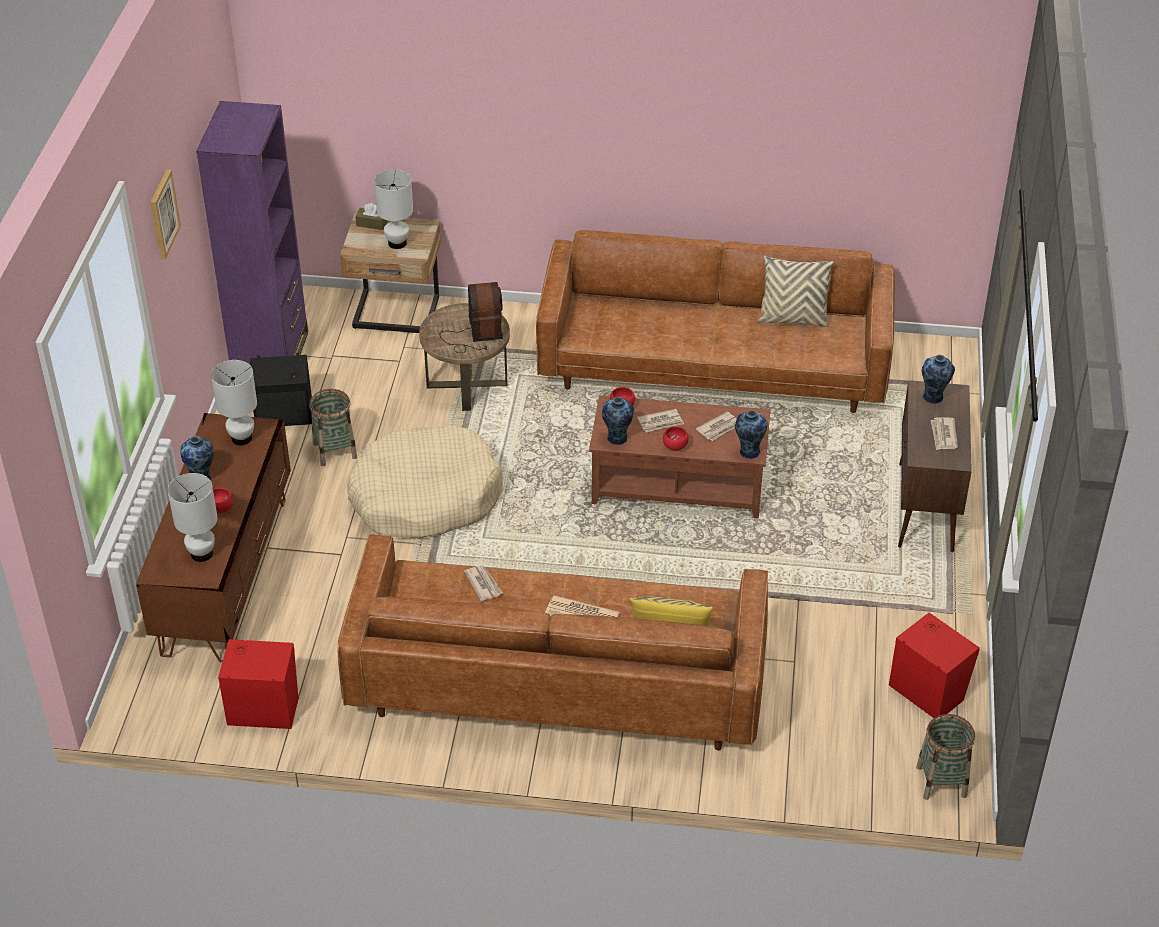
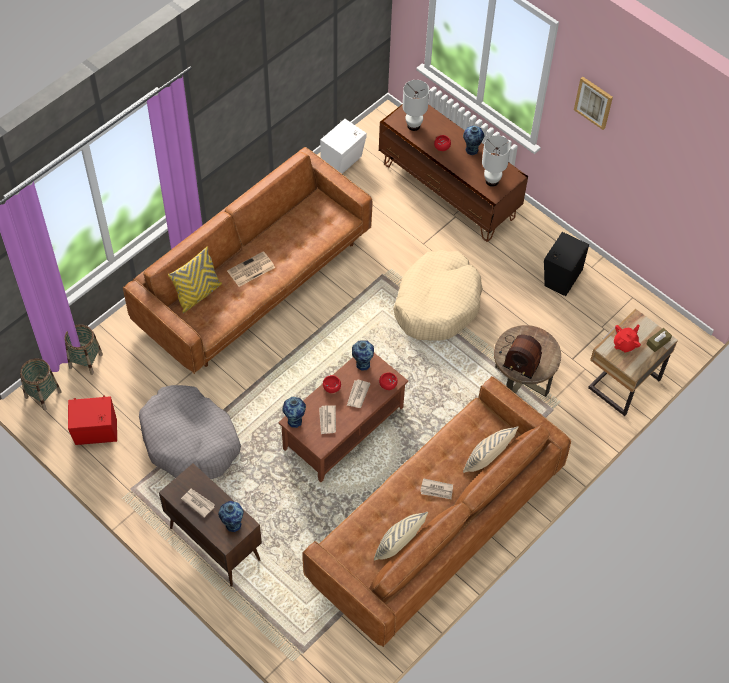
camera: 125 degrees right, 15 degrees up
(262, 708) = (343, 162): red speaker -> white speaker
(271, 356) = (626, 298): purple bookcase -> none
(335, 450) = (511, 284): basket -> basket (86, 361)
(397, 243) = (625, 344): white table lamp -> red teapot
(483, 584) = (310, 243): newspaper -> newspaper (437, 490)
(628, 307) = (487, 460): none -> beige pillow
(838, 601) = (190, 441): none -> grey dog bed

